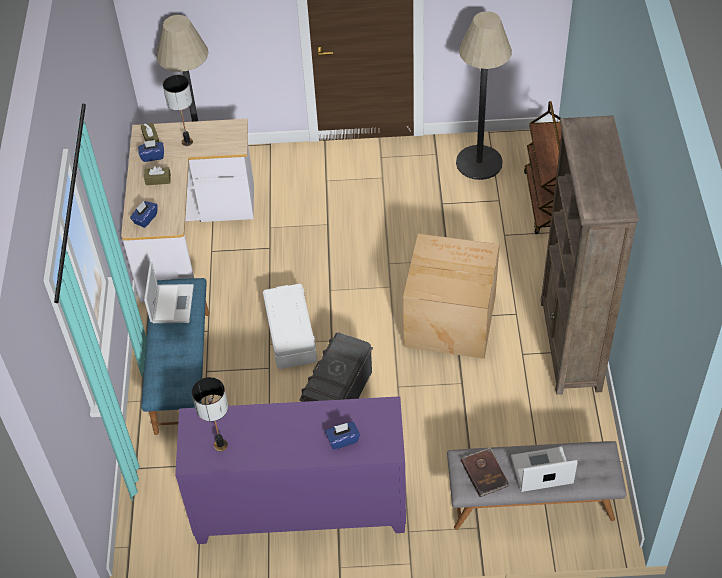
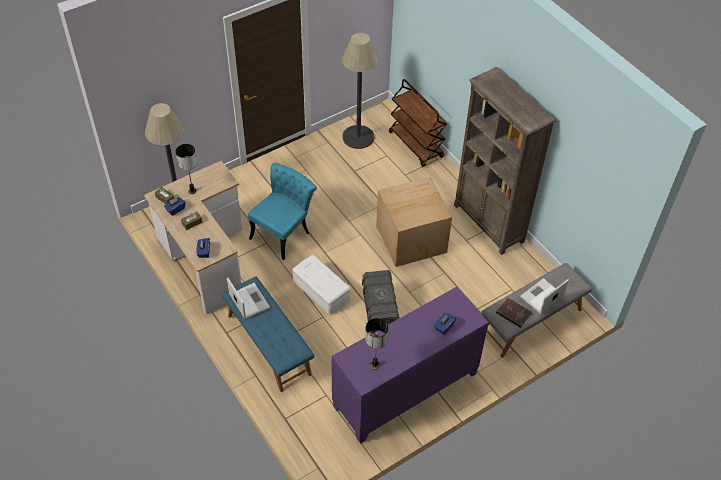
camera: 35 degrees left, 0 degrees up
(299, 243) = (284, 232): none -> turquoise chair

